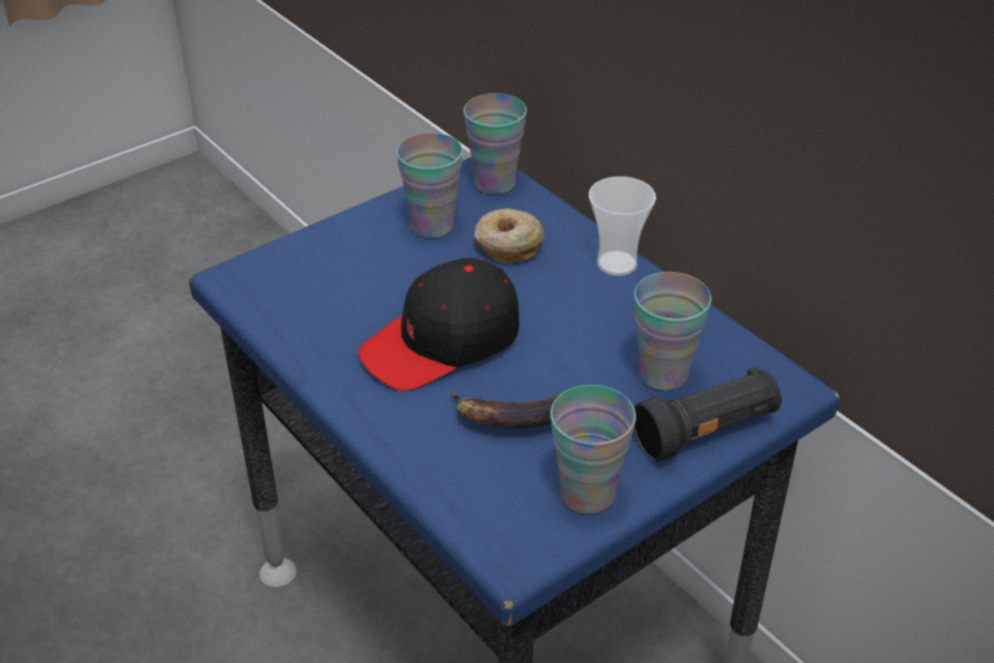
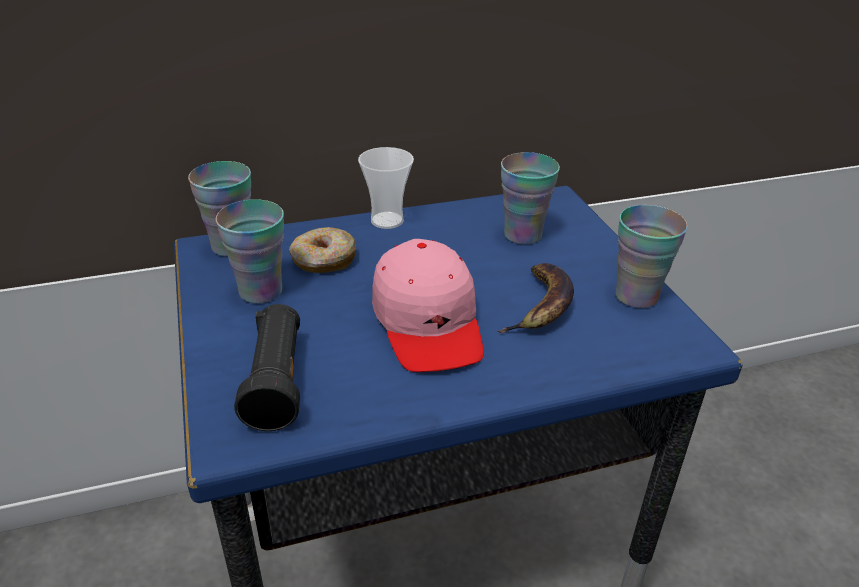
camera: 70 degrees left, 5 degrees down
(442, 342) = (428, 322): black cap -> pink cap
(706, 432) = (588, 235): black flashlight -> black flashlight (276, 382)

